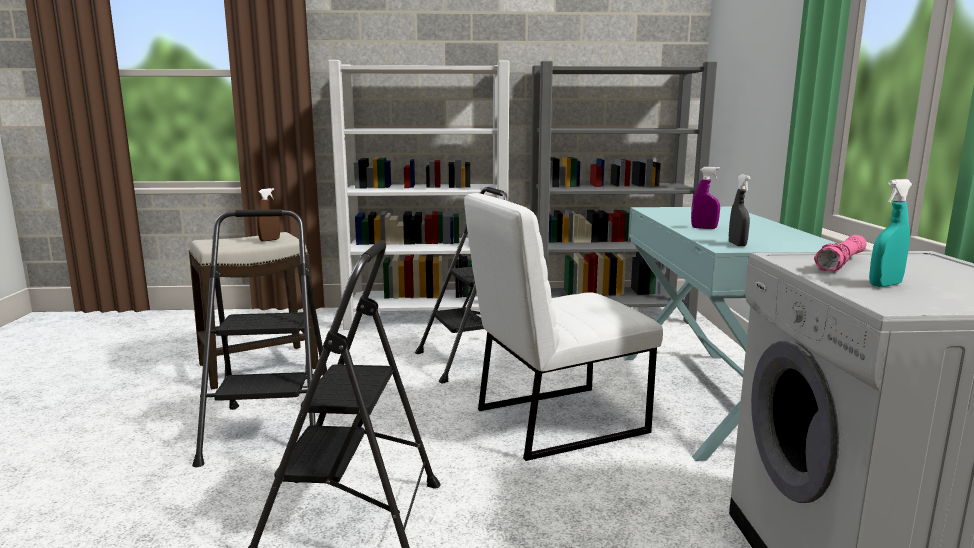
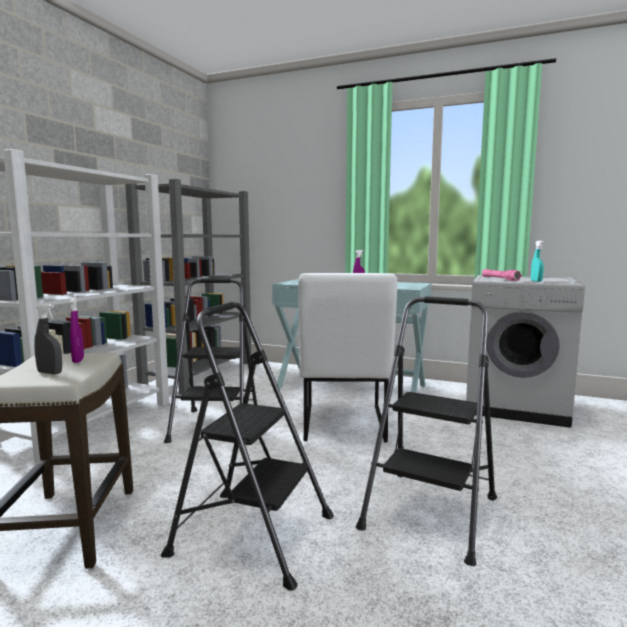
camera: 65 degrees left, 5 degrees down
(269, 240) = (78, 360): brown spray bottle -> purple spray bottle
(737, 244) = (405, 287): grey spray bottle -> grey spray bottle (50, 373)

